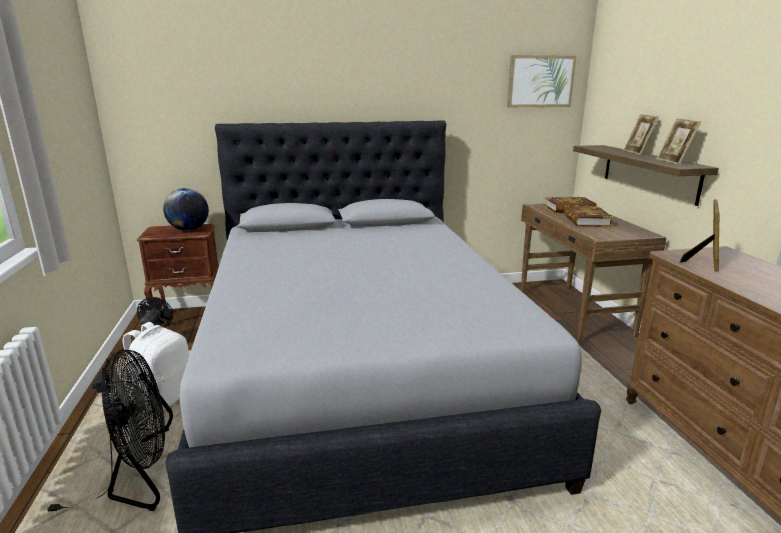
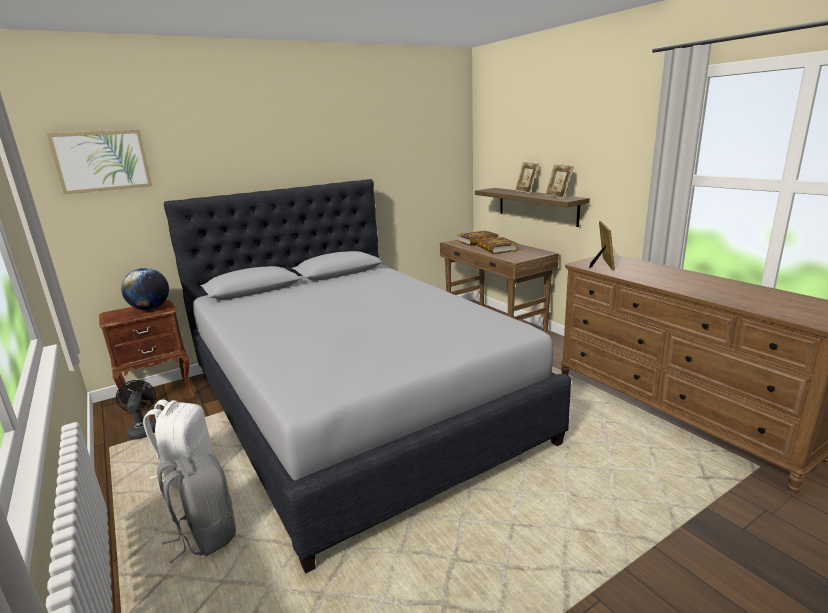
camera: 20 degrees left, 0 degrees up
(133, 475) = (205, 535): black fan -> grey backpack
(540, 81) = (439, 140): picture -> picture (102, 161)

